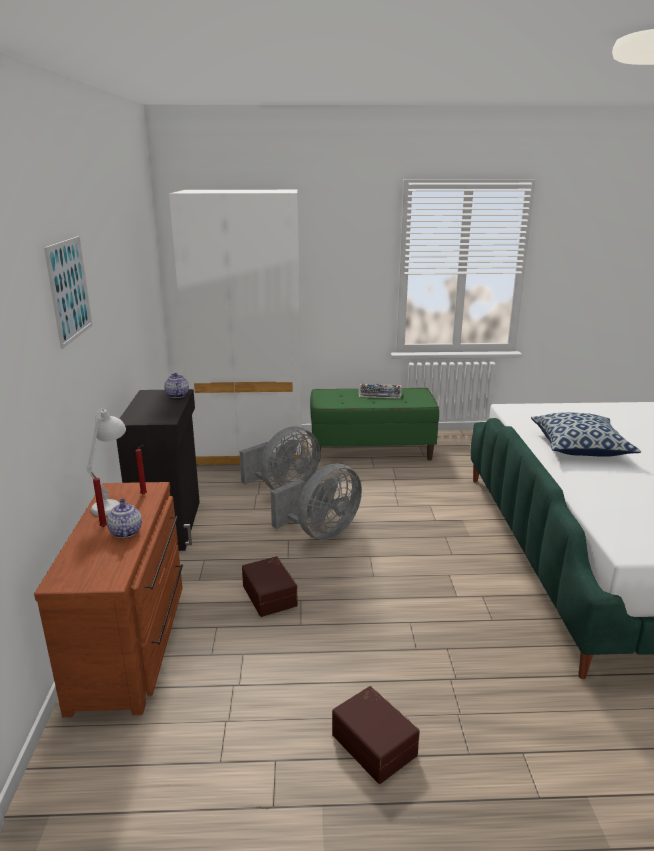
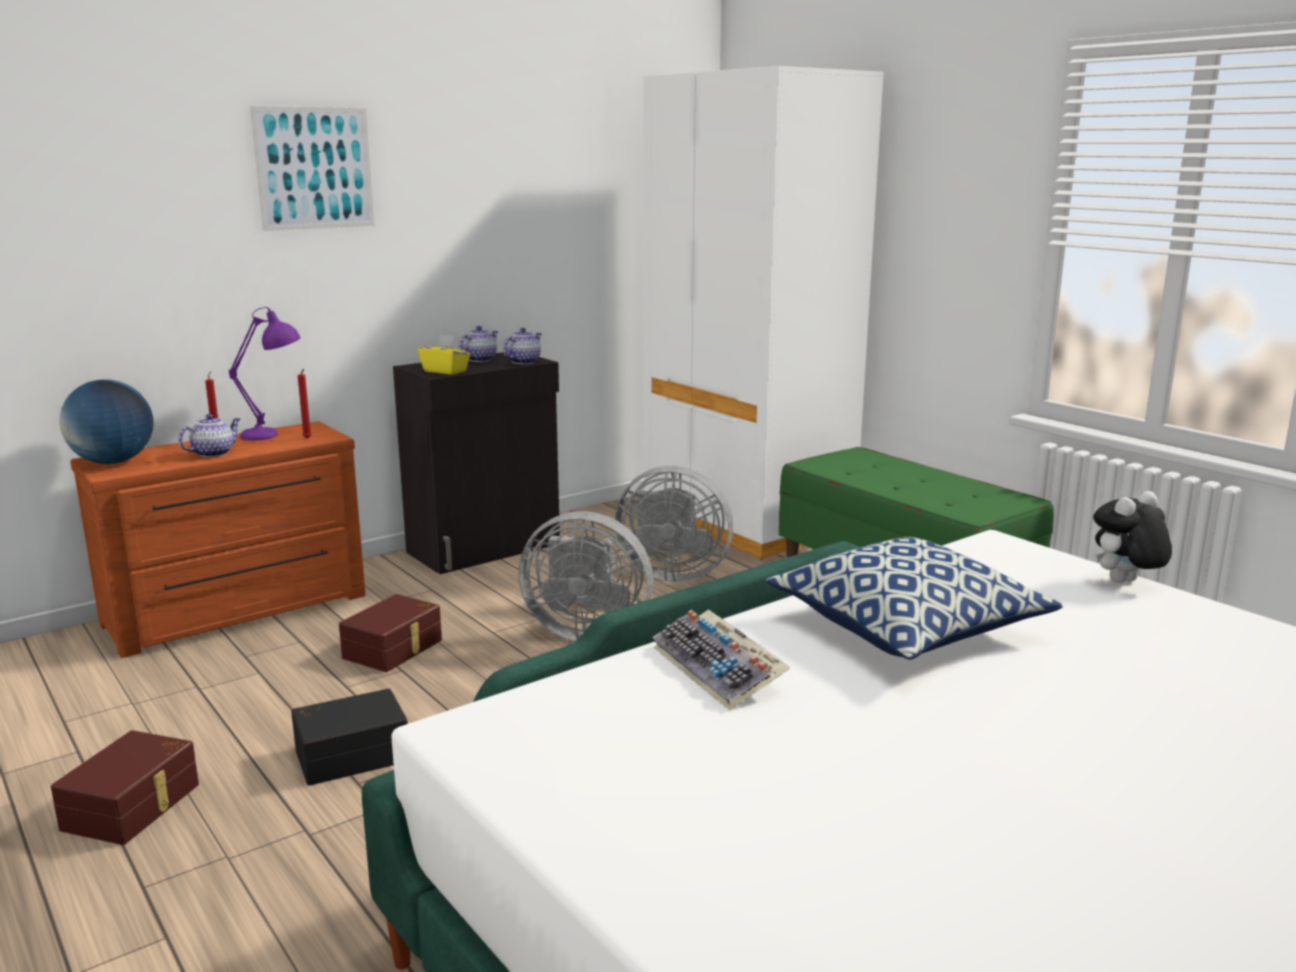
camera: 55 degrees right, 5 degrees down
(81, 574) = (113, 462): none -> globe
(113, 503) = (275, 435): white table lamp -> purple table lamp
(147, 402) = (480, 359): none -> teapot
(162, 416) = (445, 371): none -> yellow tissue box
(380, 394) = (935, 482): keyboard -> keyboard (719, 670)
(383, 643) = (351, 754): none -> black storage box
(563, 406) = (1125, 583): none -> plush toy

